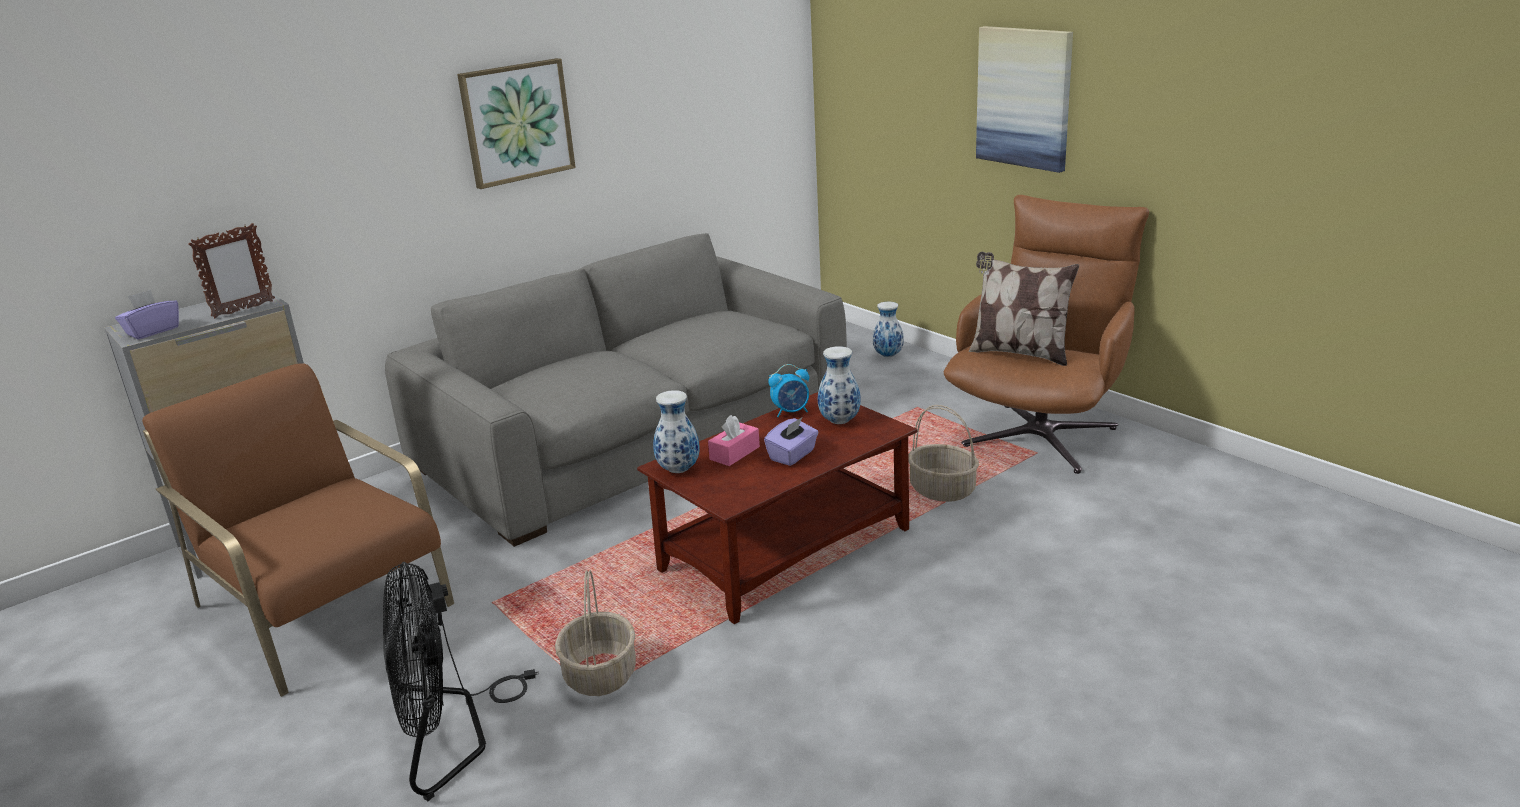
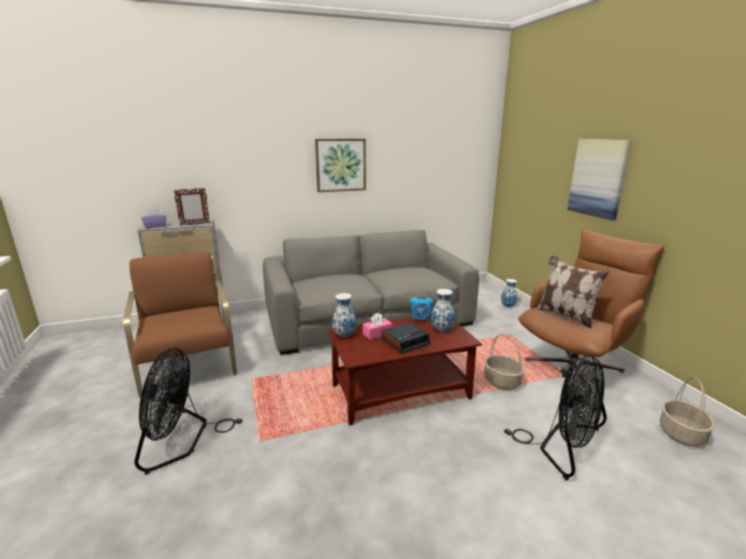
camera: 20 degrees right, 5 degrees down
(599, 674) = (268, 432): basket -> basket (681, 434)
(793, 455) = (405, 342): purple tissue box -> alarm clock
(1070, 558) = (561, 445): none -> black fan

